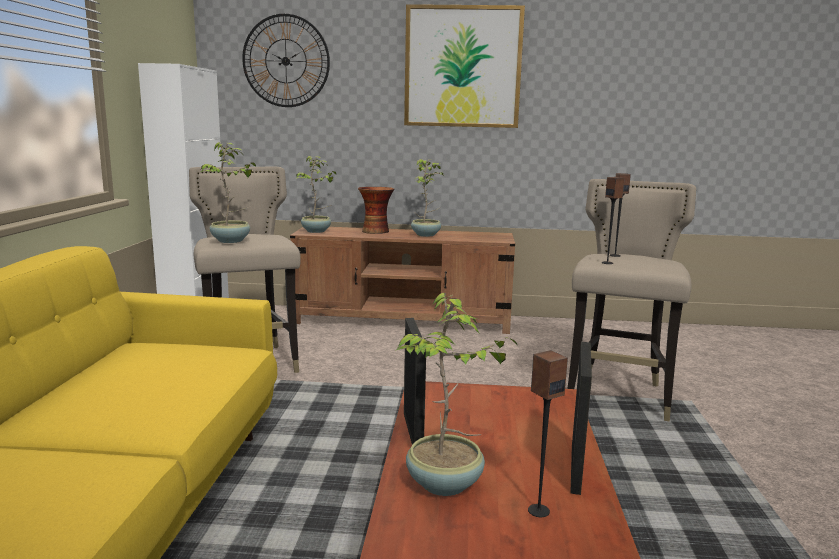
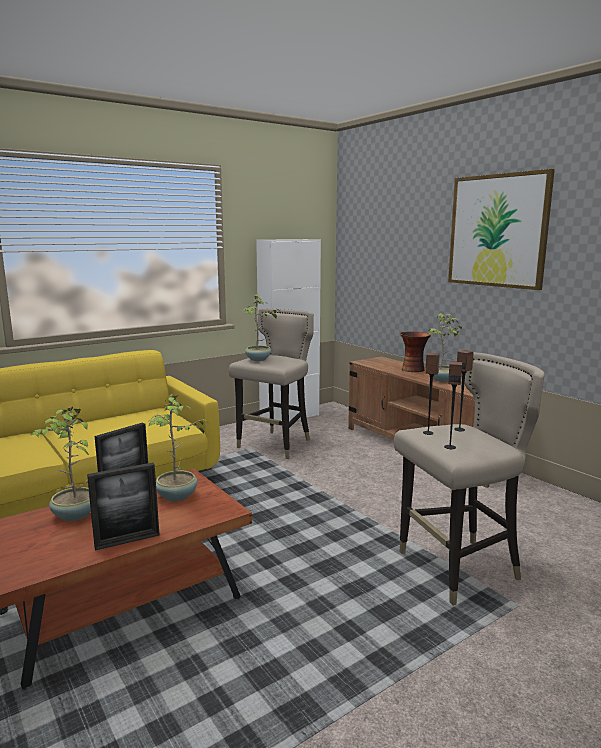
camera: 50 degrees right, 0 degrees up
(286, 61) = (380, 228): wall clock -> none
(316, 231) = (373, 362): potted plant -> potted plant (177, 496)
(538, 510) = (66, 544): speaker -> speaker (450, 447)

